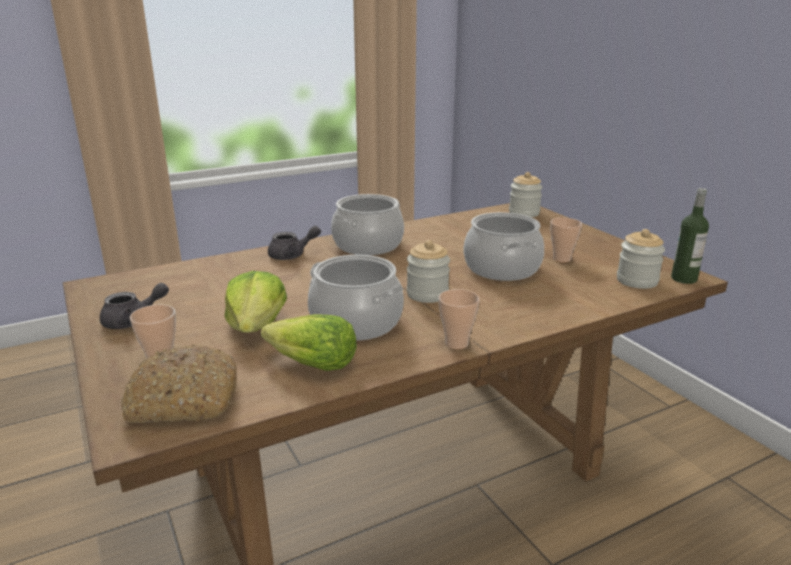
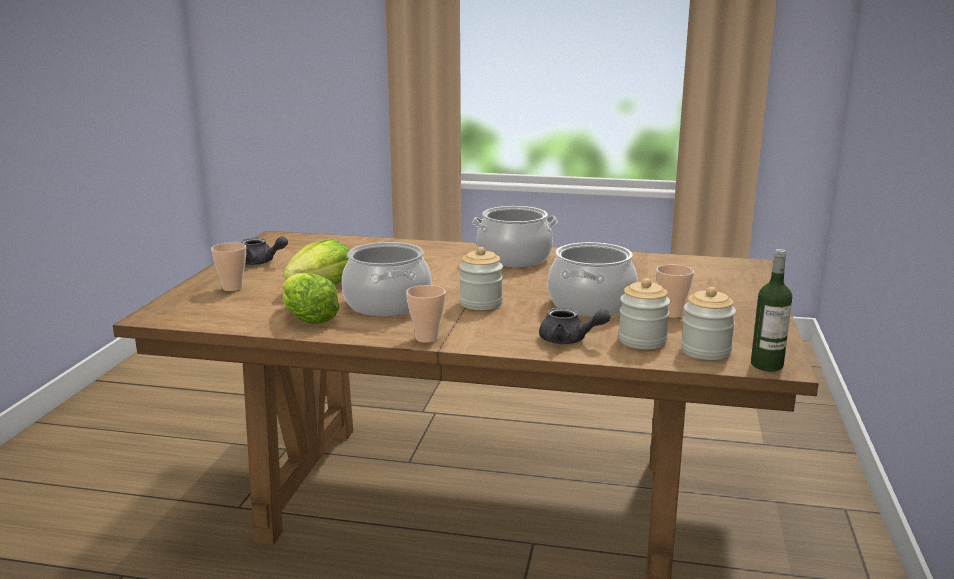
camera: 40 degrees right, 5 degrees down
(183, 401) = (205, 310): bread -> none
(292, 255) = (438, 251): grey teapot -> grey teapot (569, 340)
(524, 213) = (735, 269): jar -> jar (642, 341)

